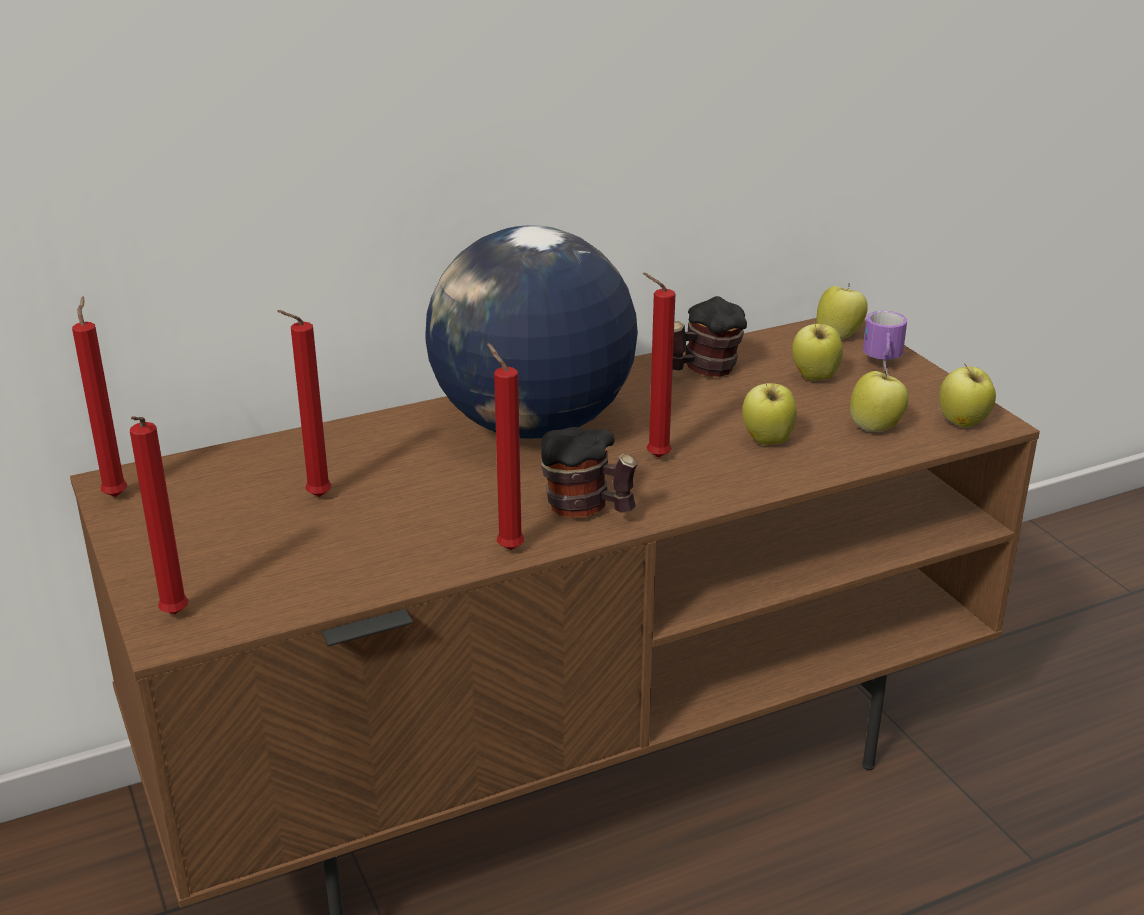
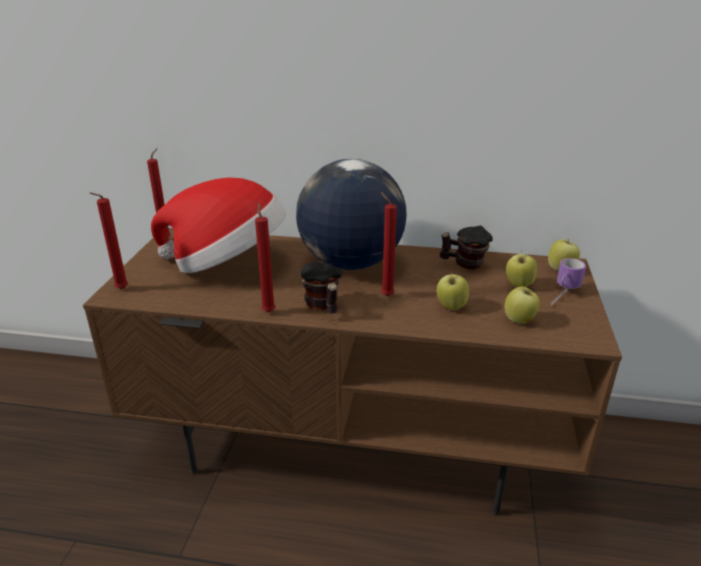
camera: 35 degrees right, 0 degrees up
(315, 497) = (227, 263): red candle -> hat
(962, 423) = (575, 336): apple -> none

